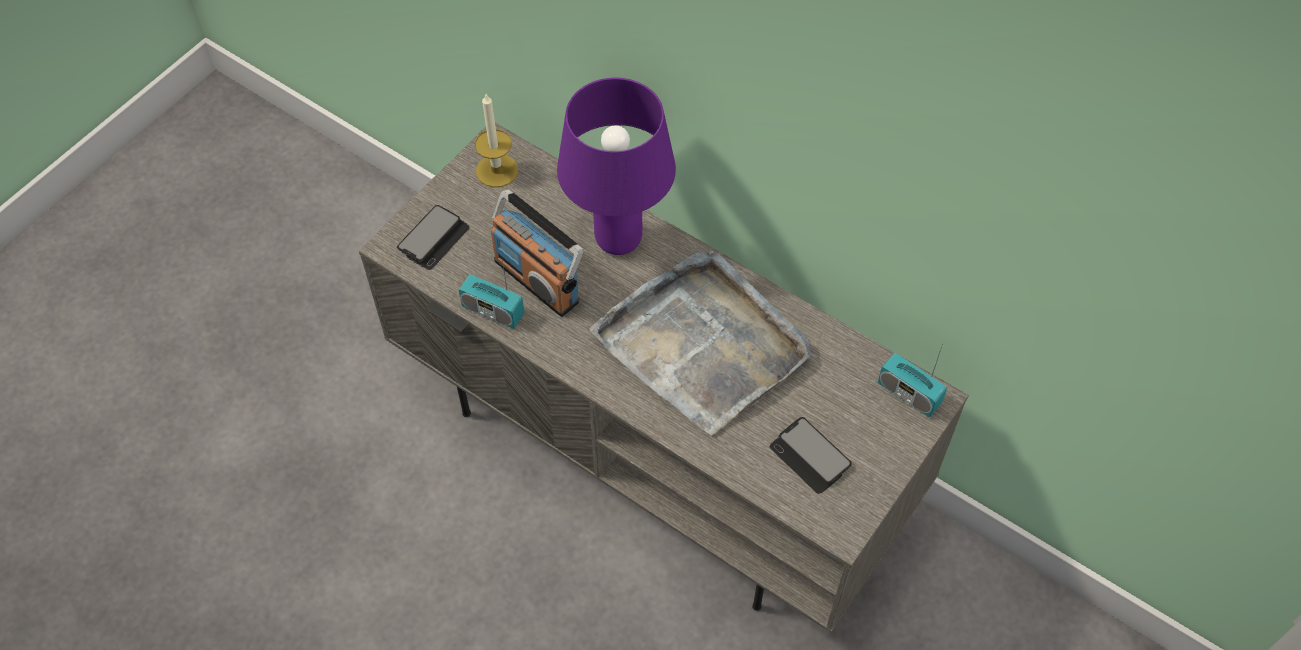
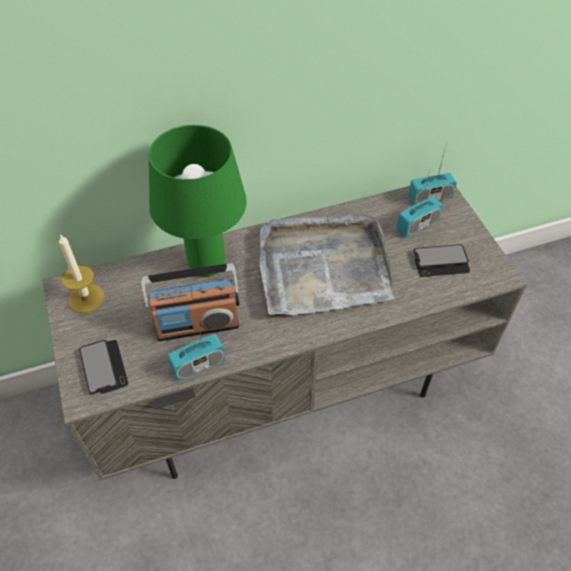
camera: 55 degrees left, 5 degrees down
(620, 239) = (207, 264): purple table lamp -> green table lamp
(849, 404) = (417, 225): none -> radio

